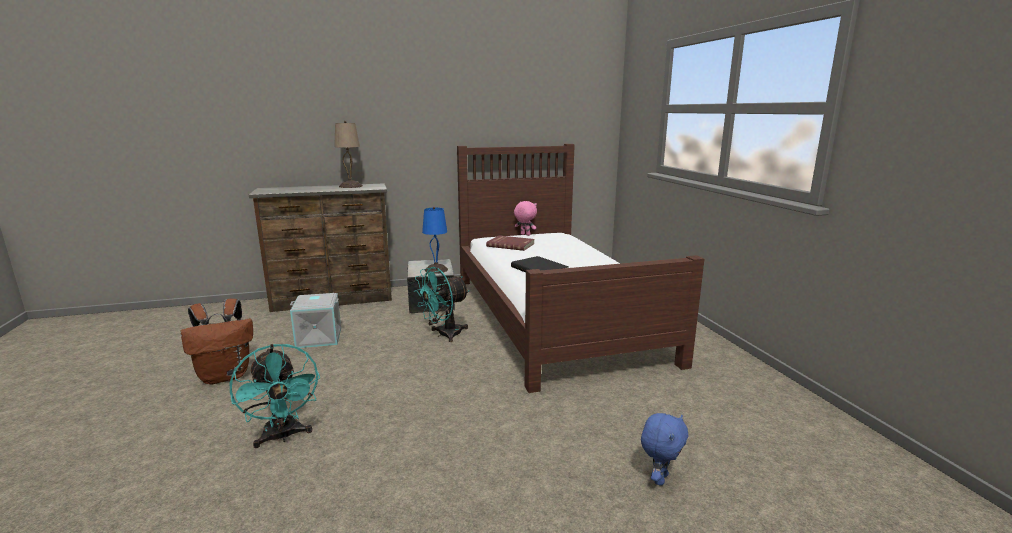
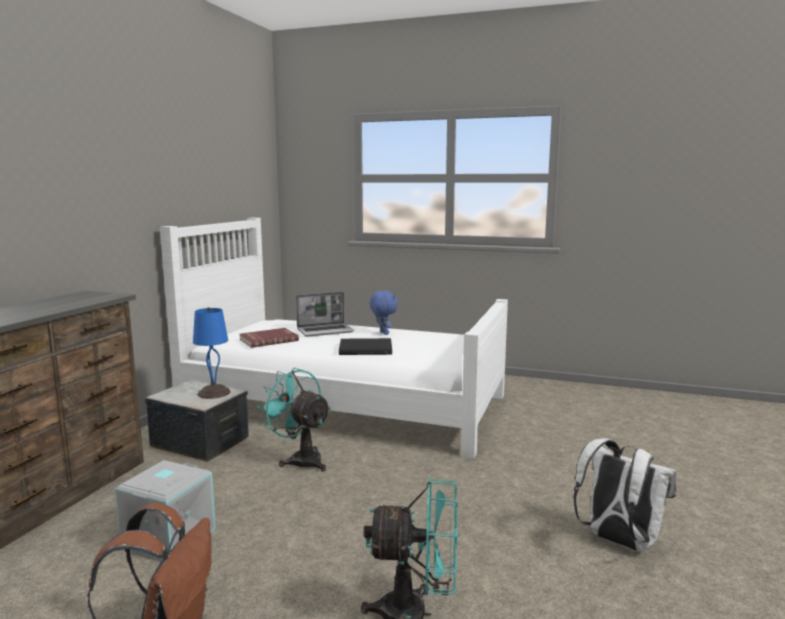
camera: 55 degrees left, 5 degrees down
(350, 186) = (58, 300): beige table lamp -> none
(444, 335) = (300, 459): turquoise fan -> turquoise fan turned 135 degrees clockwise
(449, 508) = (618, 541): none -> white backpack
(525, 235) = (241, 330): pink plush toy -> none
(552, 316) = (344, 403): brown bed -> white bed
(562, 249) = (325, 331): none -> laptop
(659, 478) = (629, 455): blue plush toy -> blue plush toy (383, 333)

